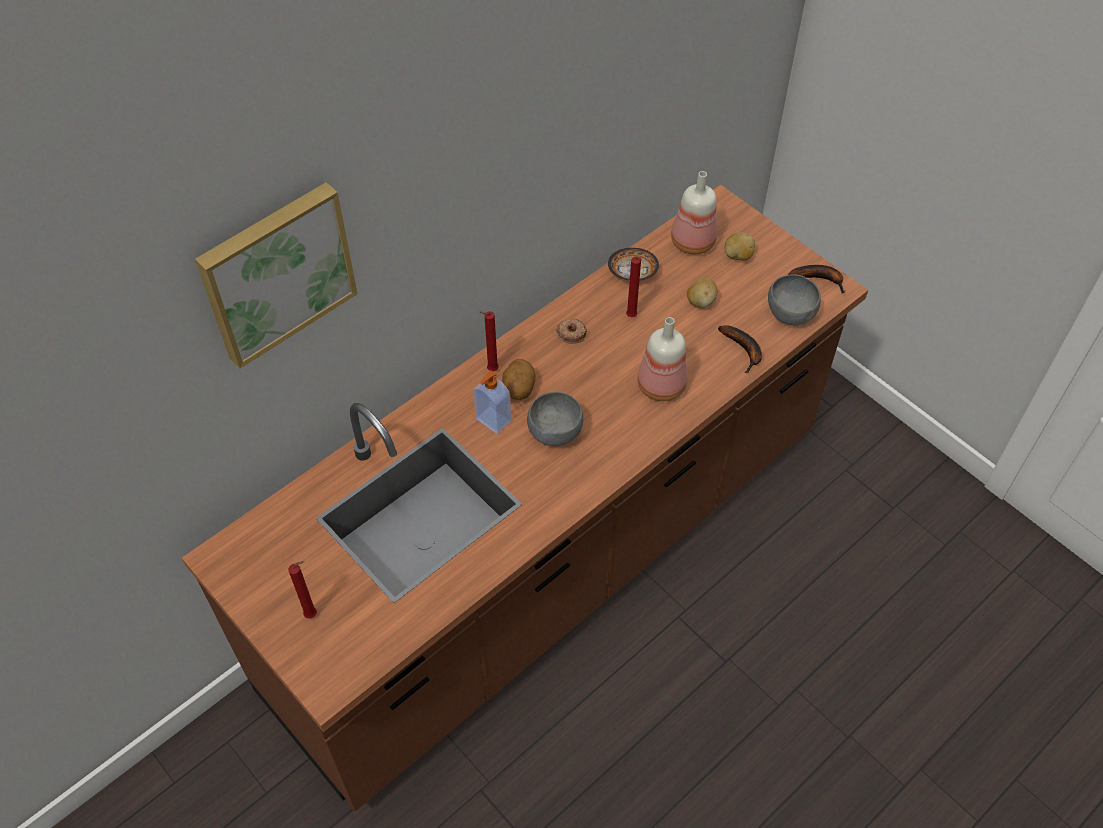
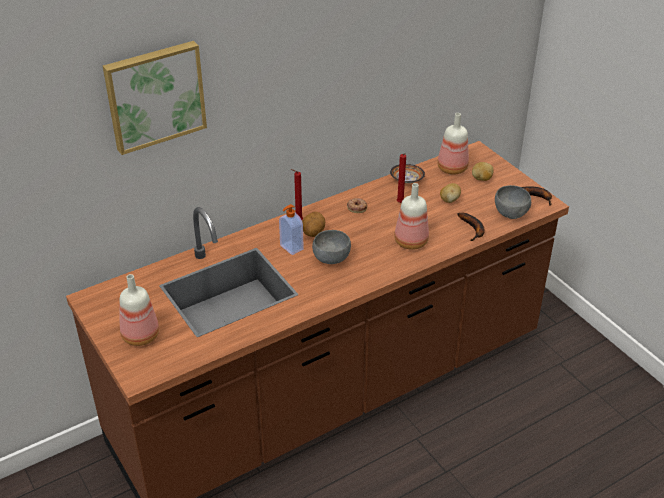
camera: 10 degrees right, 15 degrees down
(313, 614) = (141, 336): red candle -> bottle

